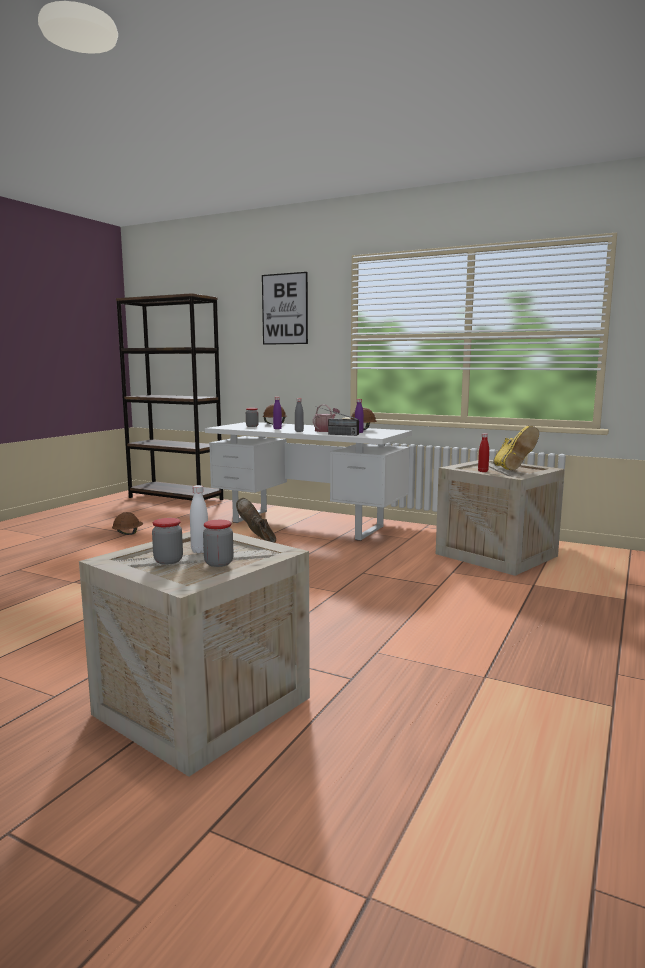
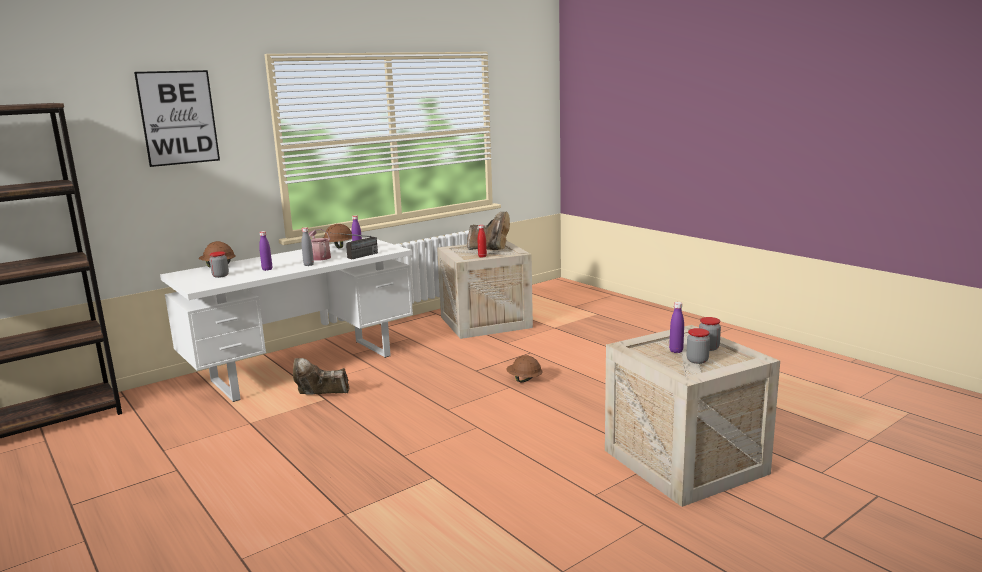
camera: 65 degrees left, 5 degrees up
(128, 534) = (178, 471): brown hard hat -> brown hard hat (524, 380)
(200, 551) = (676, 351): white bottle -> purple bottle
(511, 469) = (489, 249): yellow boot -> brown boot

